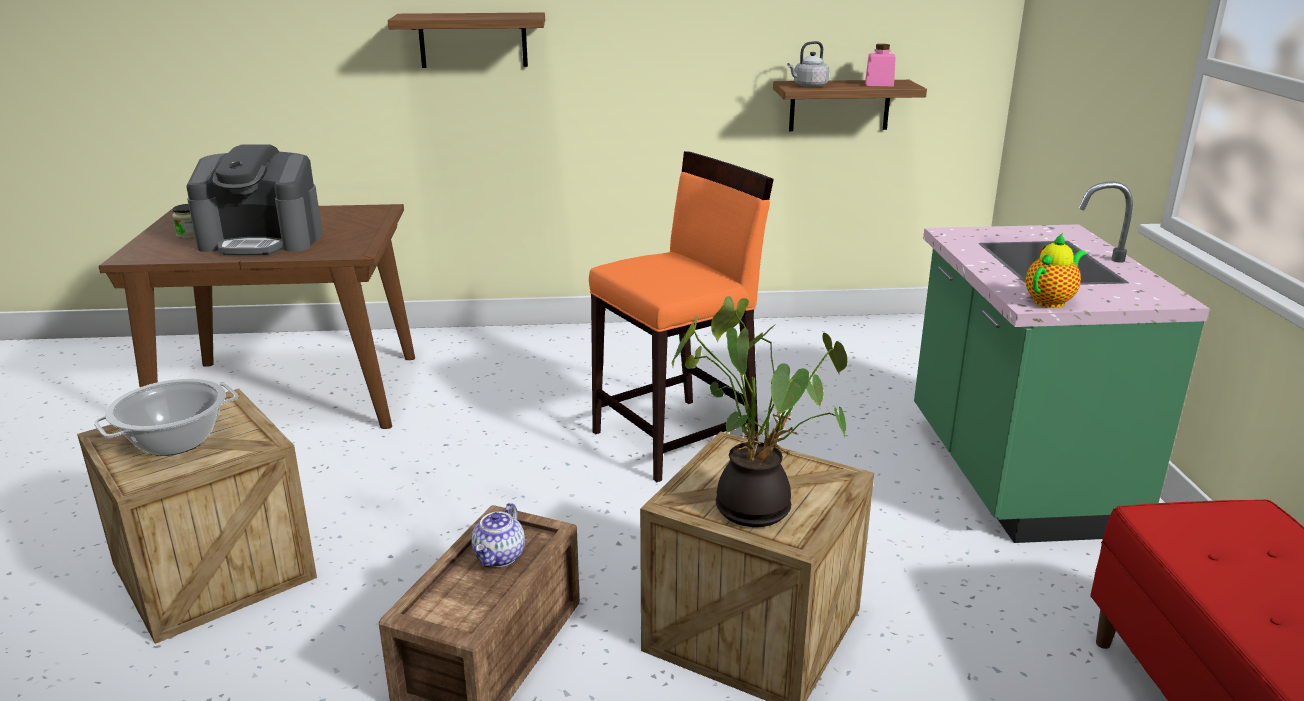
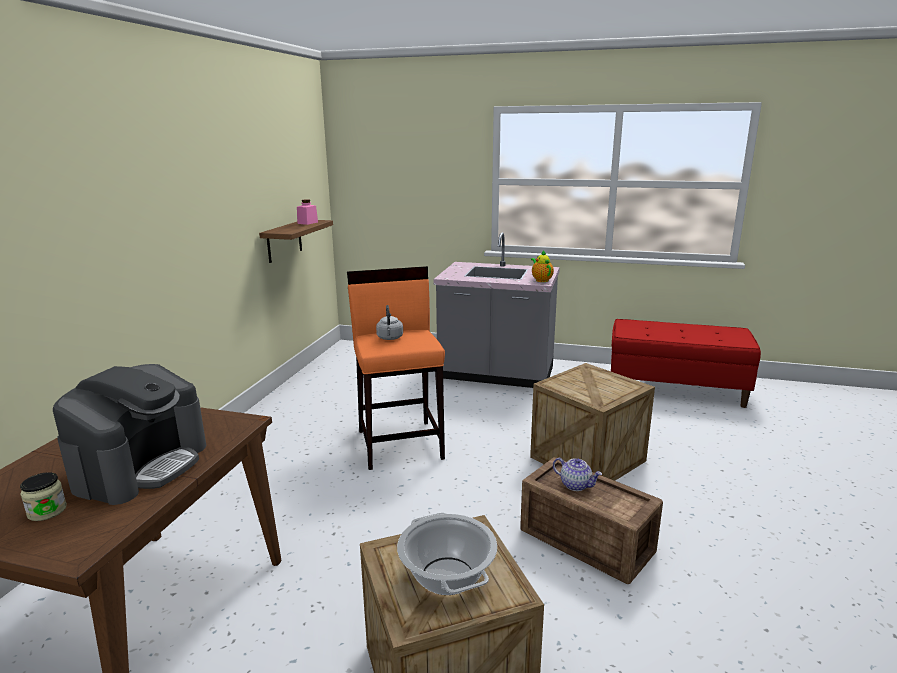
camera: 70 degrees left, 5 degrees down
(473, 40) = (97, 239): shelf -> none
(757, 506) = (608, 388): potted plant -> none
(808, 86) = (289, 230): grey kettle -> grey kettle (390, 338)
(1014, 475) = (496, 375): green counter -> grey counter

